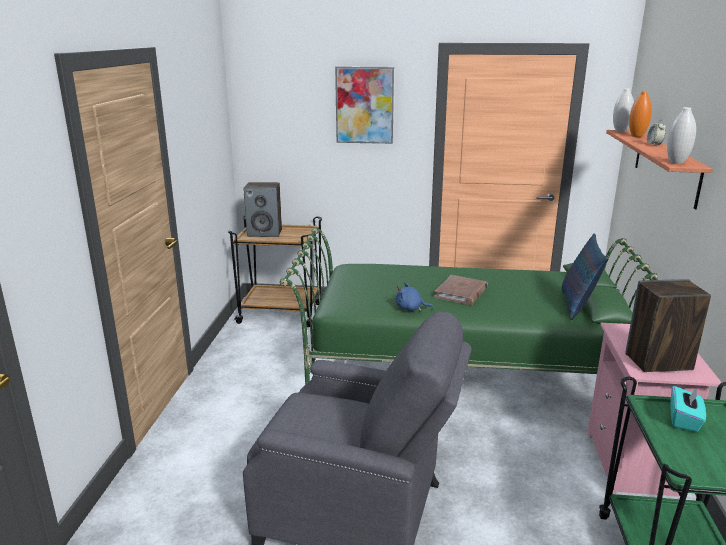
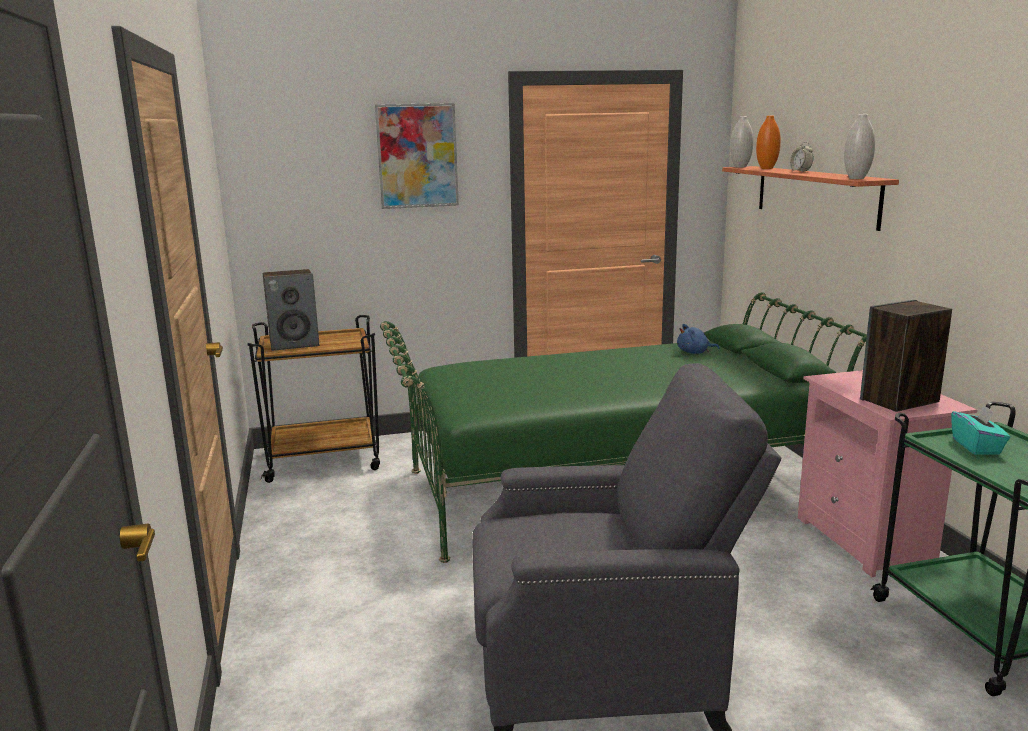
camera: 20 degrees left, 5 degrees down
(410, 308) = (569, 398): blue plush toy -> blue plush toy (694, 352)
(461, 293) = (614, 374): brown book -> none
(577, 306) = (754, 369): blue pillow -> none

